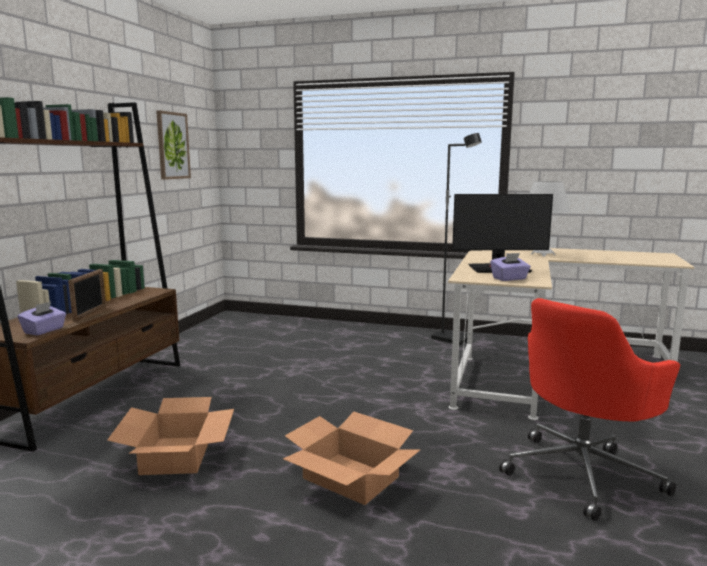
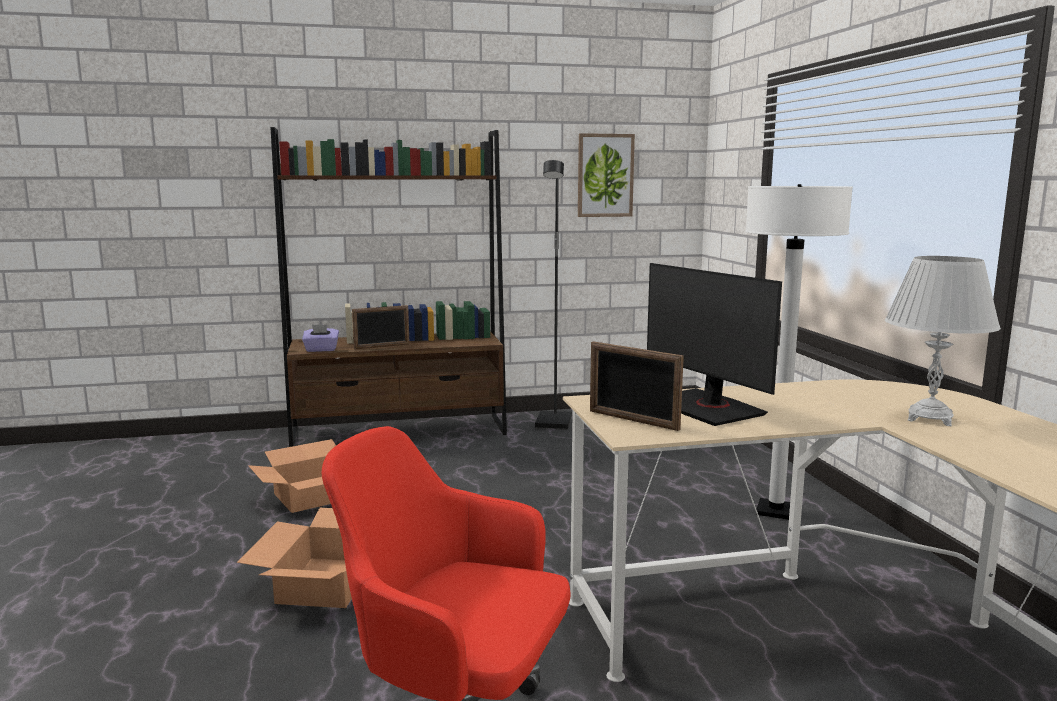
camera: 60 degrees right, 0 degrees up
(401, 341) = (775, 511): none -> white floor lamp
(452, 339) = (859, 545): black floor lamp -> black floor lamp (554, 423)
(509, 279) = (632, 420): purple tissue box -> picture frame

